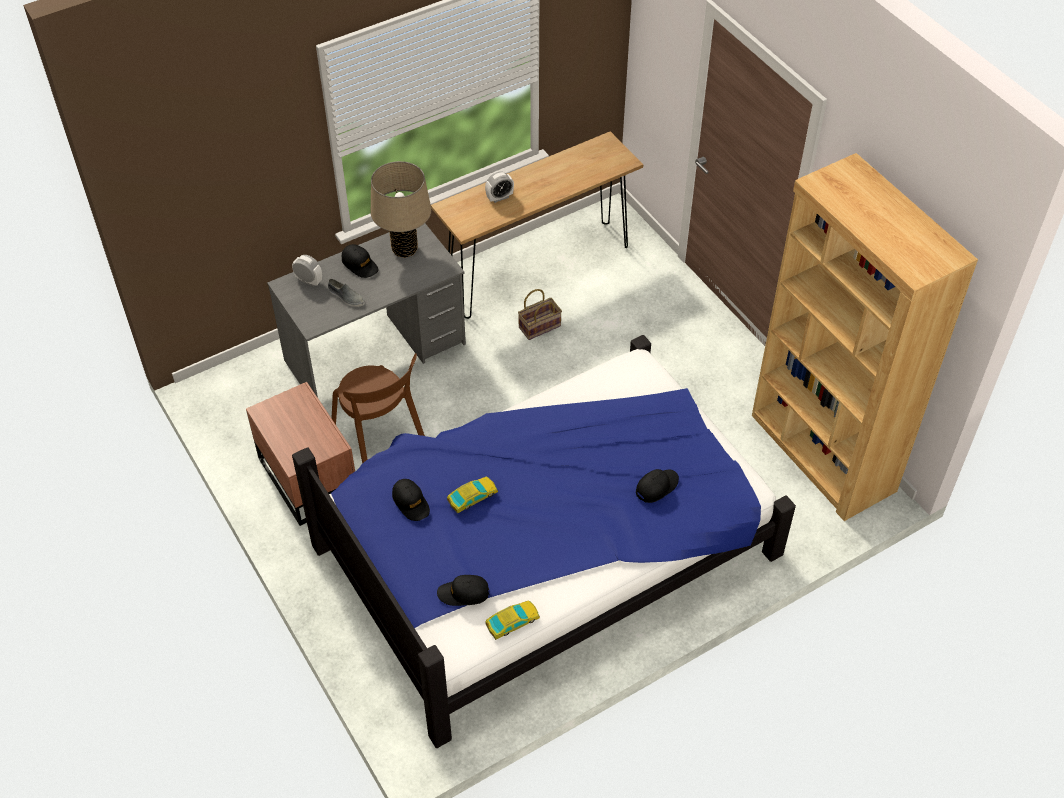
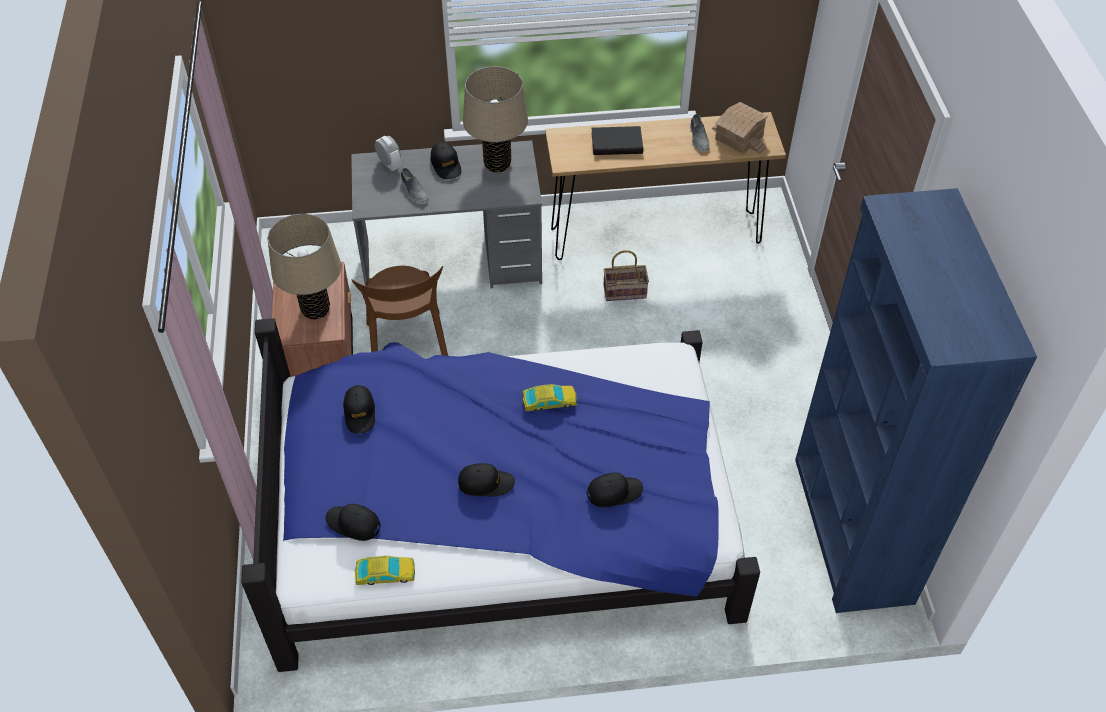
camera: 25 degrees right, 0 degrees up
(309, 432) = (315, 309): none -> beige table lamp
(472, 497) = (421, 430): toy car -> toy car (549, 401)
(499, 197) = (617, 142): alarm clock -> black book
(551, 519) = (486, 483): none -> black cap
(565, 172) = (698, 138): none -> grey shoe
(597, 162) = (738, 138): none -> toy house
(822, 454) = (851, 530): brown bookcase -> blue bookcase

